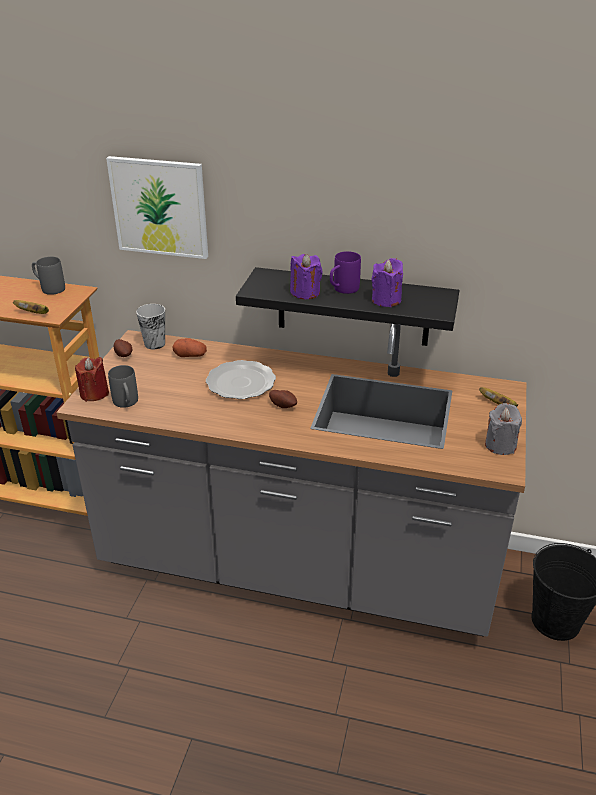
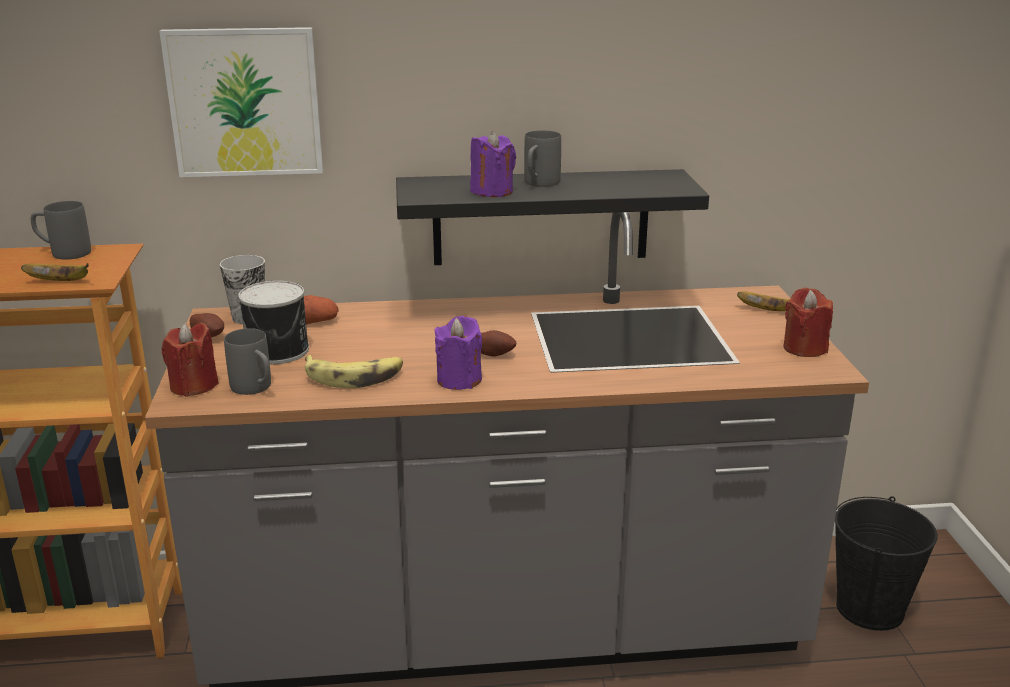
camera: 20 degrees left, 10 degrees down
(157, 375) = (279, 350): none -> can
(188, 406) = (354, 377): none -> banana
(242, 383) = (413, 339): plate -> none
(342, 290) = (539, 184): purple mug -> grey mug
(386, 300) = (605, 186): purple candle -> purple candle (459, 380)
(500, 445) = (804, 348): grey candle -> red candle

